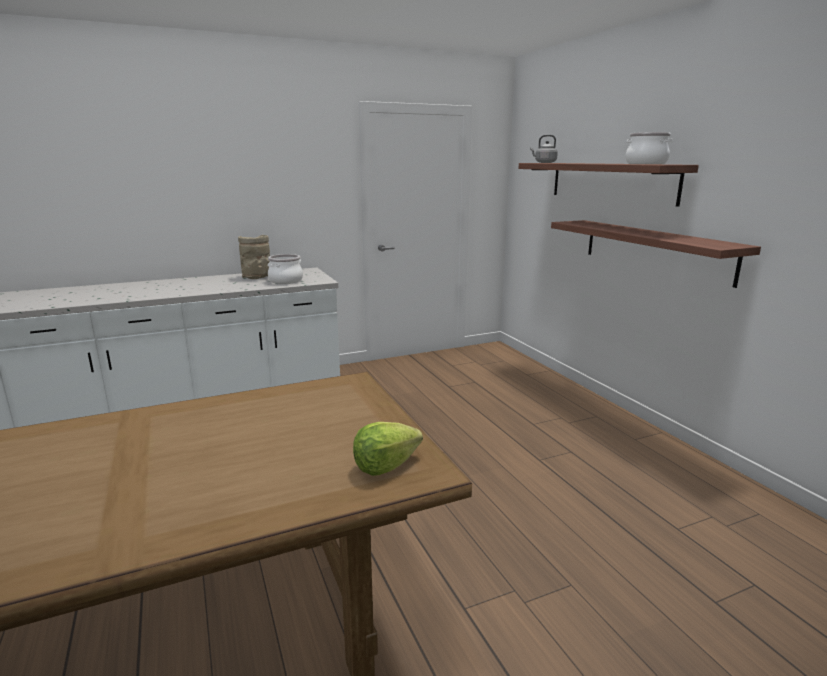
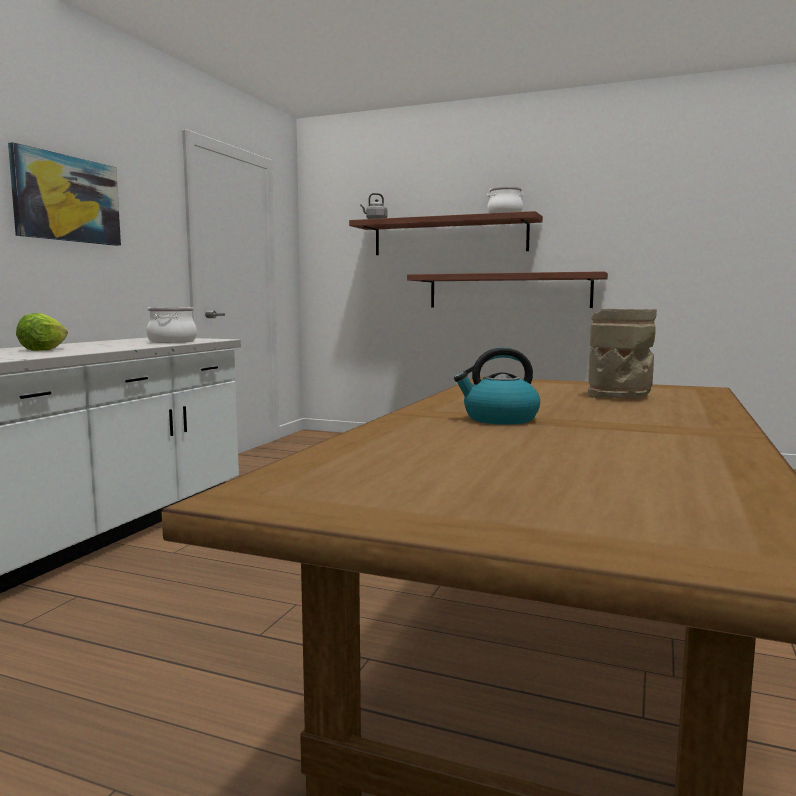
camera: 45 degrees left, 10 degrees down
(124, 447) = (499, 419): none -> kettle
(242, 176) = (67, 199): none -> picture
(256, 277) = (116, 342): beige vase -> beige vase (620, 396)
(385, 465) = (676, 391): lettuce -> lettuce (43, 350)

